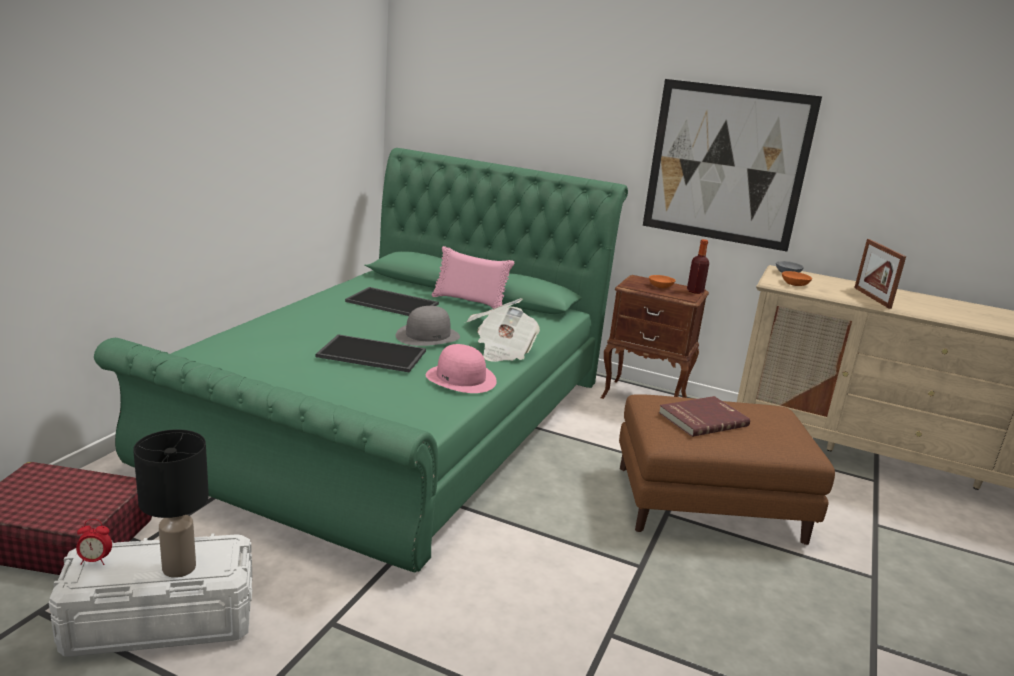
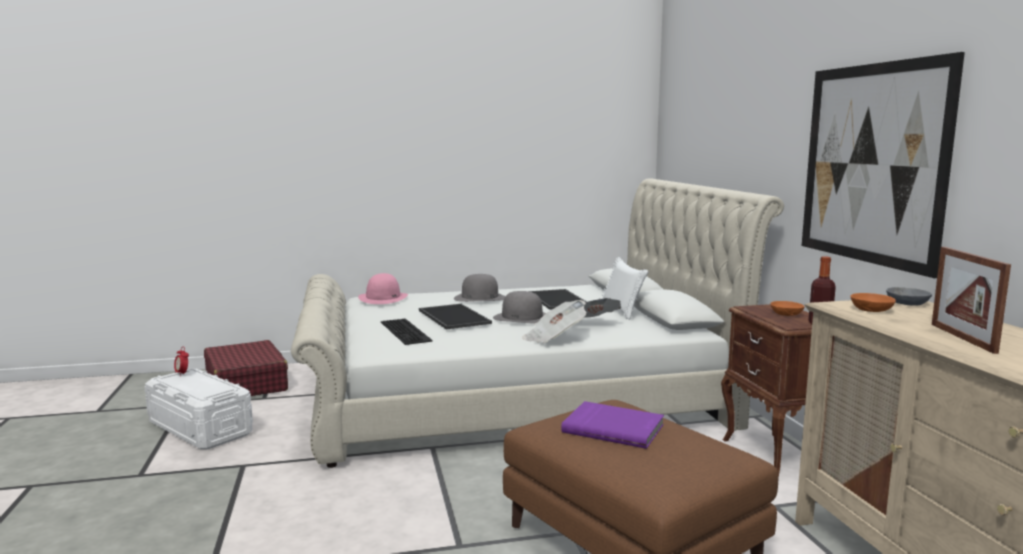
camera: 55 degrees right, 10 degrees down
(179, 568) = (195, 389): black table lamp -> none
(324, 320) = (479, 298): none -> grey hat
(377, 388) = (407, 331): none -> keyboard
(397, 417) = (515, 394): green bed -> beige bed
(461, 378) = (470, 341): pink hat -> pink hat (383, 298)
(470, 302) = (622, 310): pink pillow -> white pillow
(702, 419) = (613, 427): red book -> purple book
(872, 298) = (962, 338): picture frame -> picture frame turned 45 degrees counterclockwise

